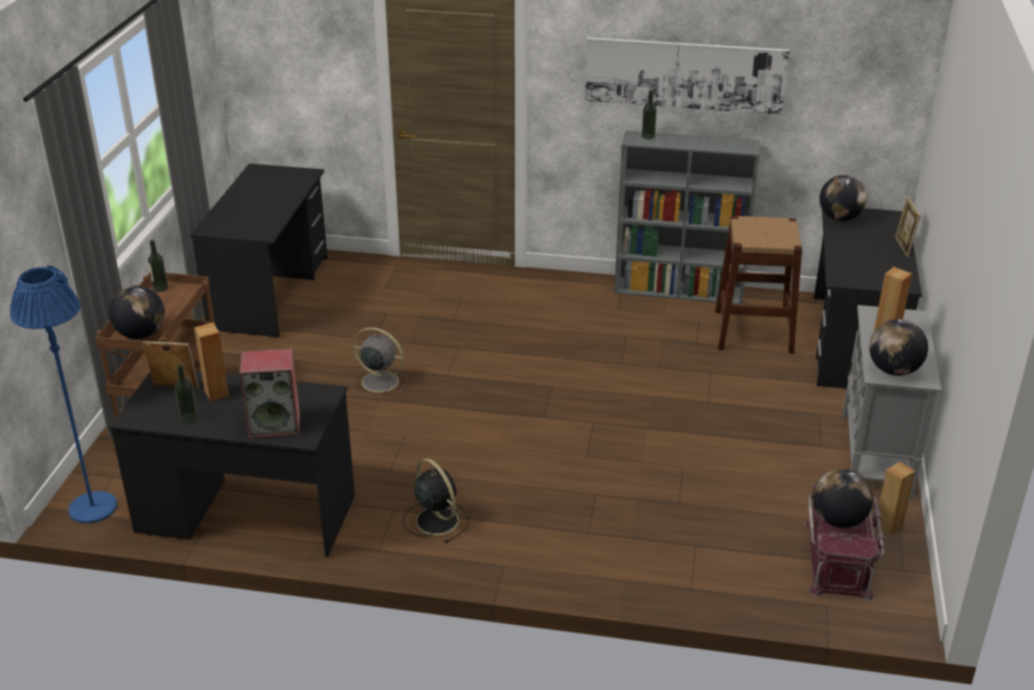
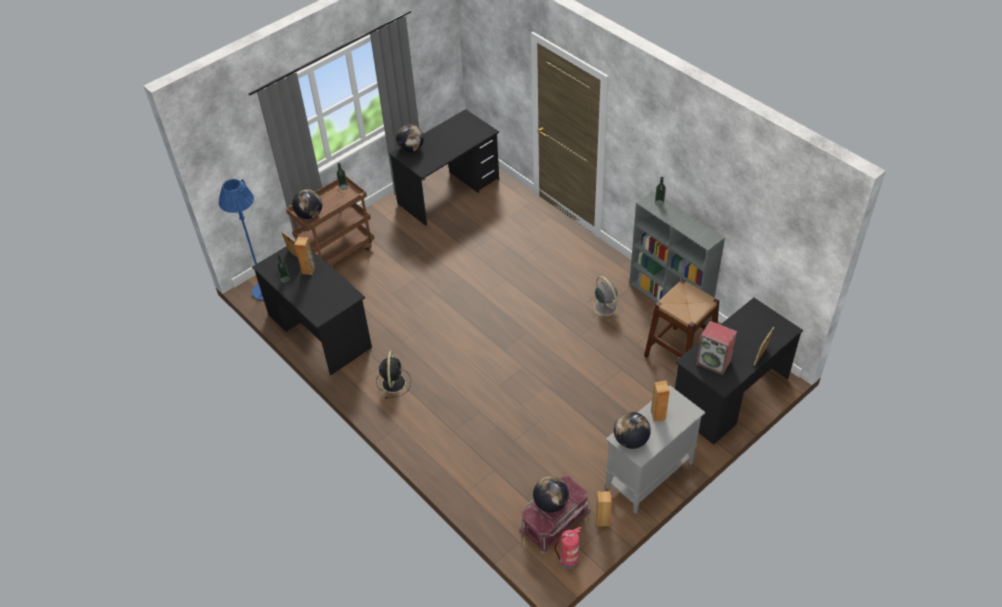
camera: 40 degrees right, 15 degrees up
(275, 424) = (314, 303): speaker -> speaker (714, 362)
(378, 381) = (446, 281): grey fan -> grey fan (605, 306)
(685, 75) = (687, 176): picture -> none
(840, 218) = (750, 313): globe -> globe (411, 149)
(909, 591) = (568, 561): none -> fire extinguisher

